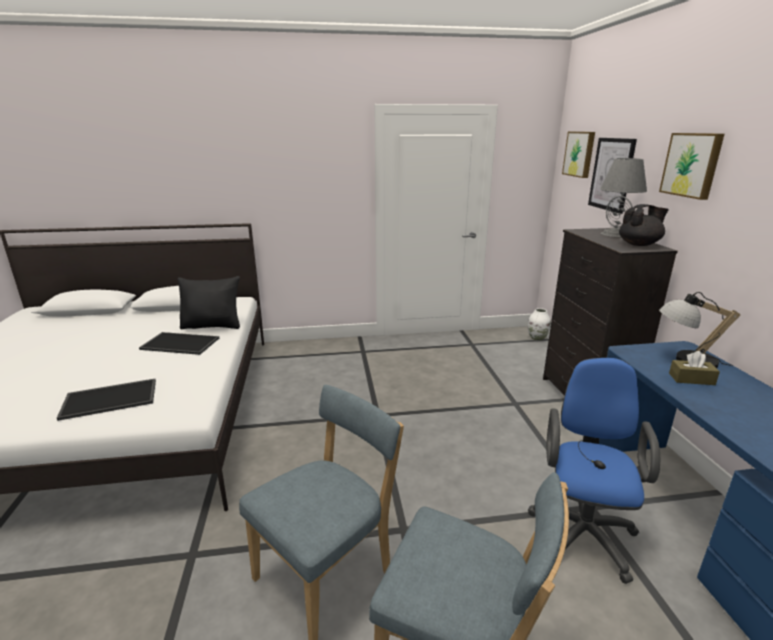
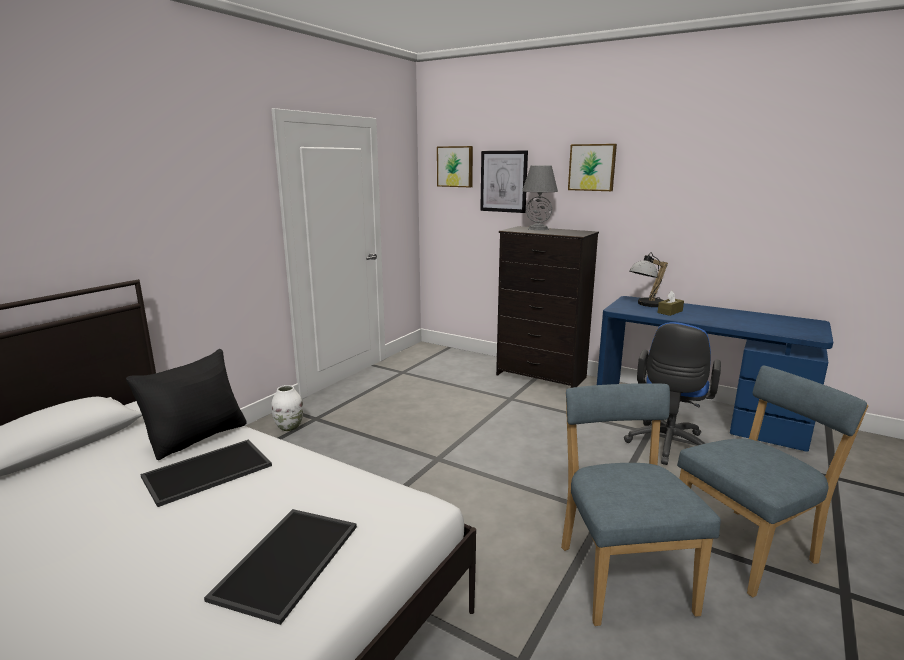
camera: 50 degrees left, 5 degrees down
(537, 338) = (440, 349): white vase -> white vase (289, 427)
(582, 531) = (667, 446): blue office chair -> blue office chair turned 120 degrees counterclockwise
(639, 244) = (572, 231): black teapot -> none

